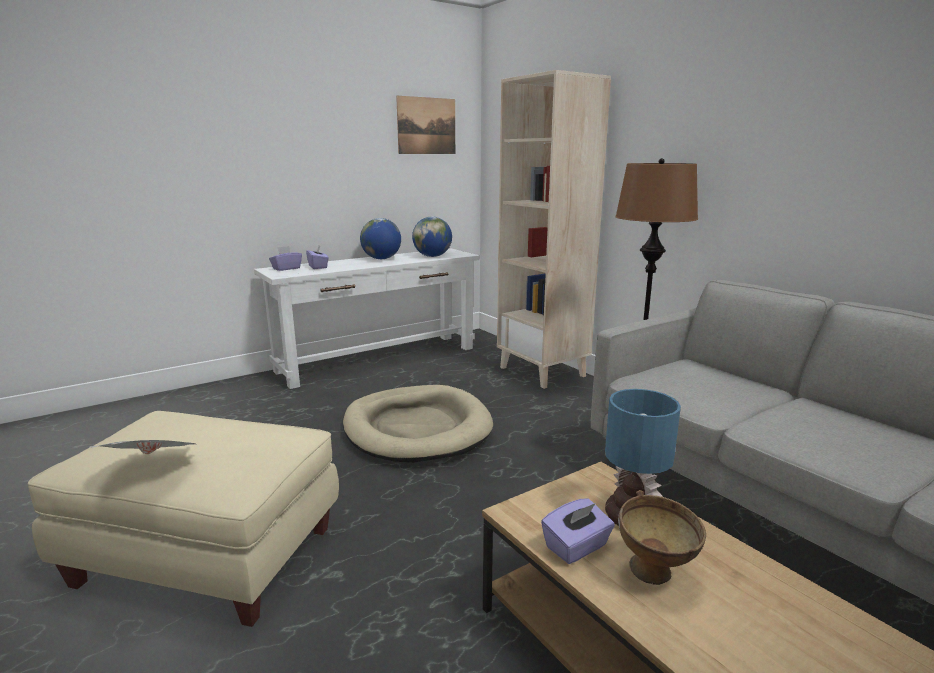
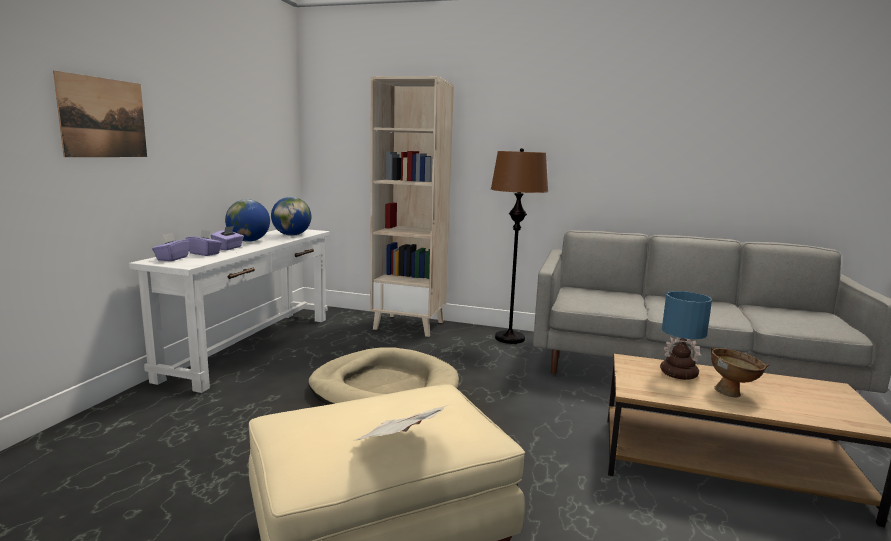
camera: 40 degrees left, 5 degrees down
(426, 126) = (264, 109): picture -> picture (104, 118)
(577, 547) = (686, 395): purple tissue box -> purple tissue box (228, 248)

